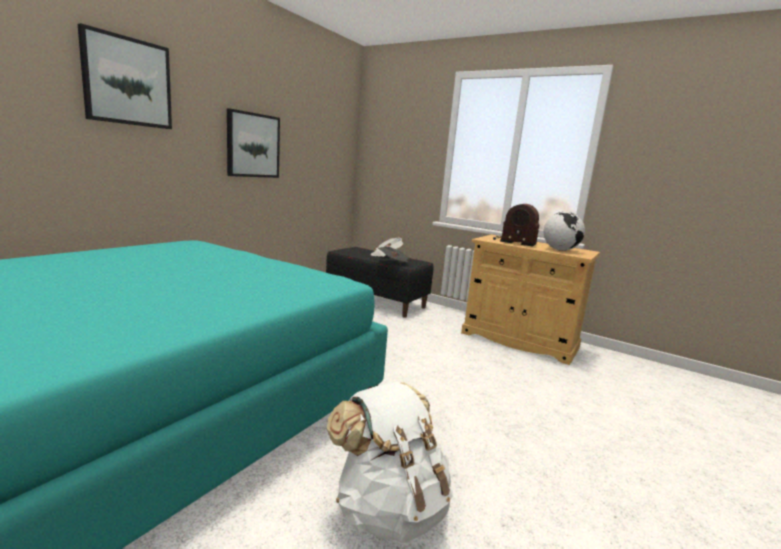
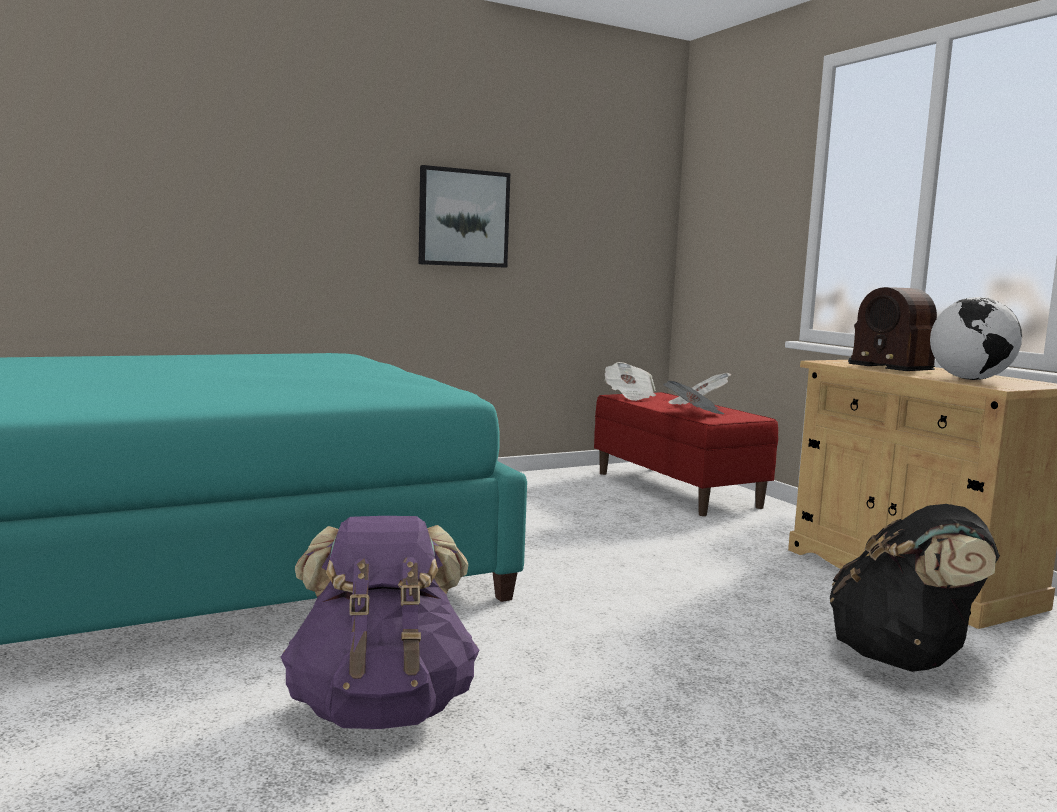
camera: 30 degrees right, 5 degrees down
(127, 81) = (278, 141): picture -> none
(345, 251) = (629, 396): none -> newspaper
(376, 301) = (677, 489): black bench -> red bench
(389, 509) = (381, 707): white backpack -> purple backpack
(564, 390) = (903, 658): none -> black backpack

